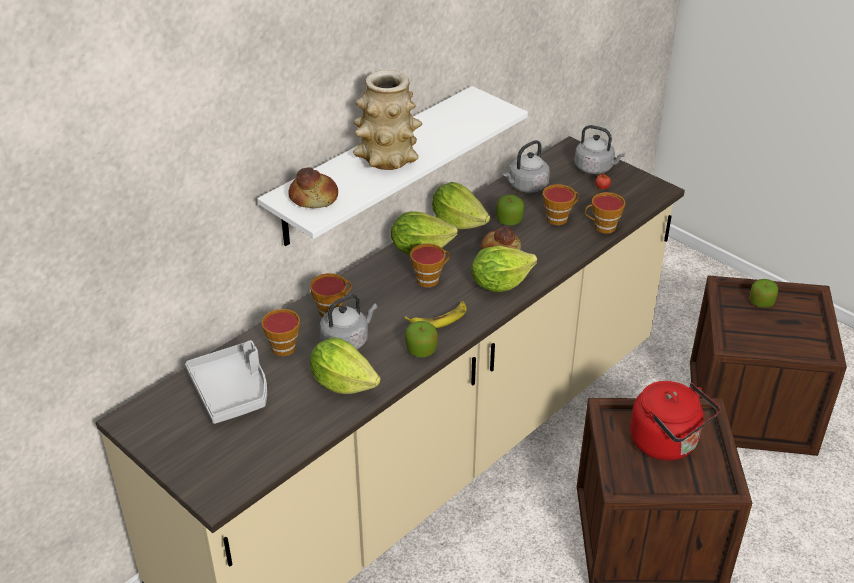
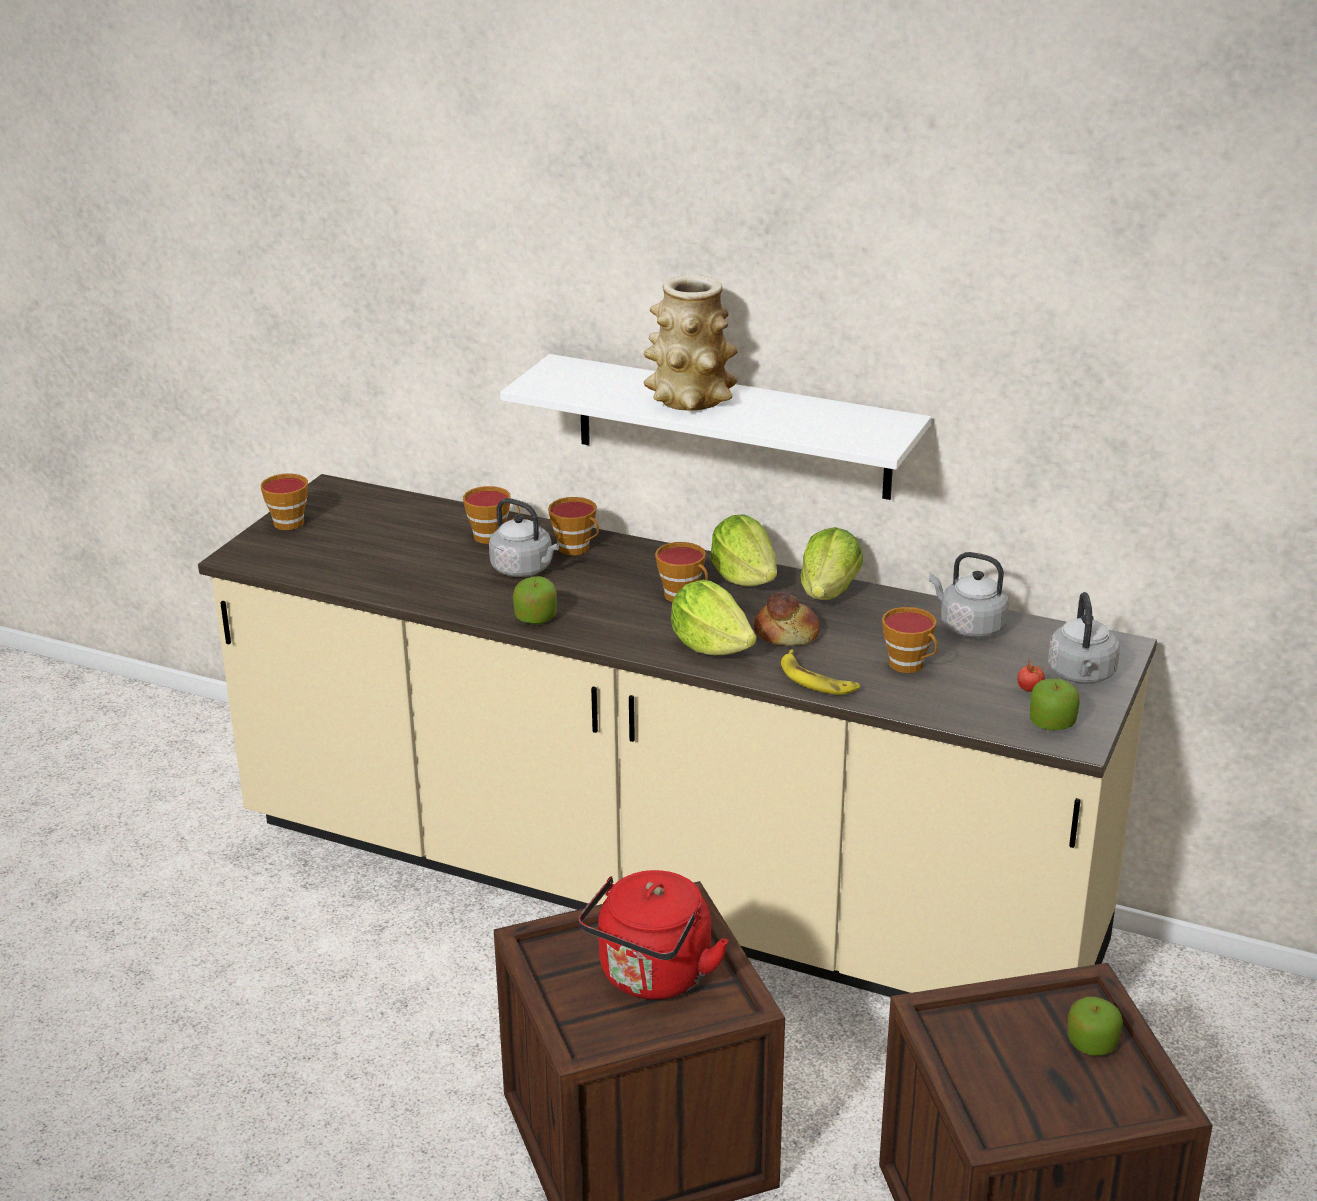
camera: 70 degrees right, 10 degrees down
(232, 391) = (400, 526): grey tray -> none
(314, 197) = (570, 378): bread -> none
(343, 383) = (447, 583): lettuce -> none
(439, 318) = (605, 618): banana -> banana (816, 680)
(509, 220) = (868, 627): apple -> apple (1052, 723)
(602, 227) = (917, 704): cup -> cup (287, 521)

